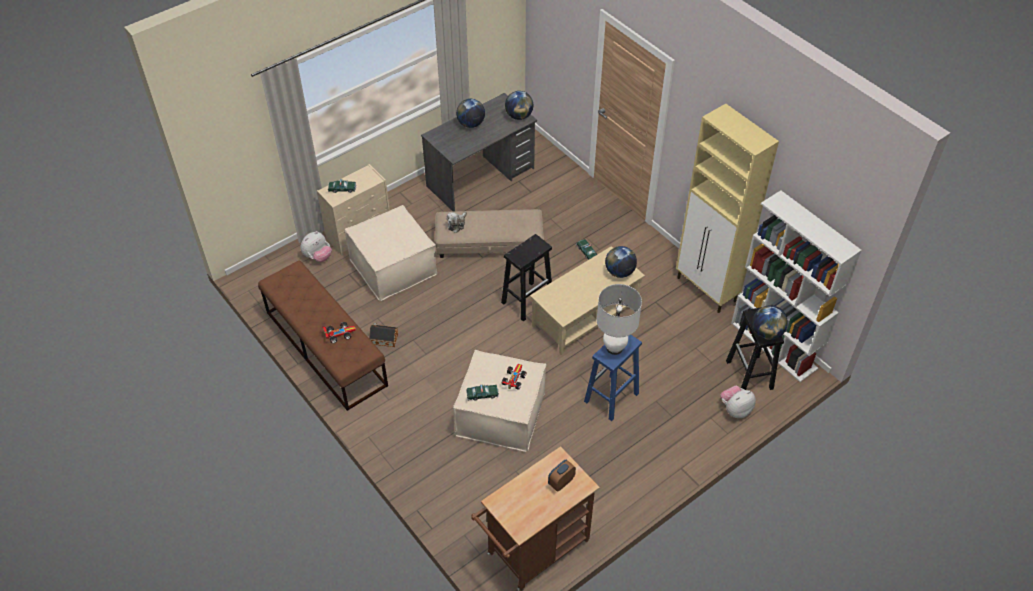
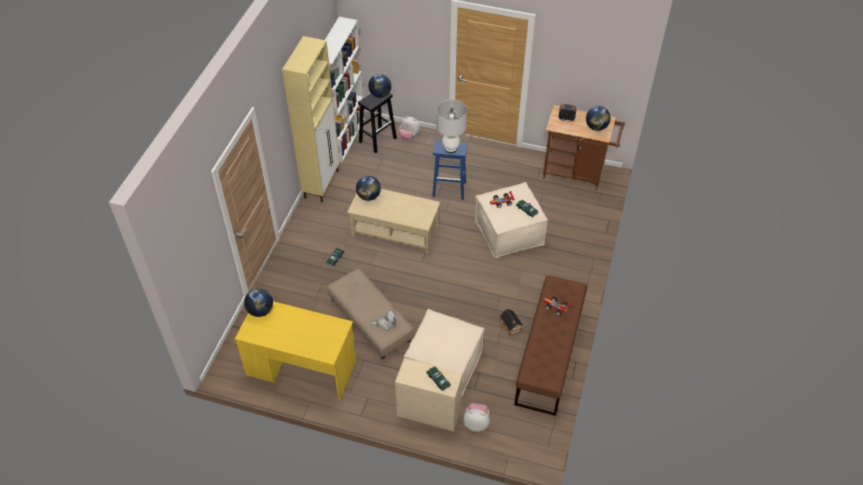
camera: 125 degrees left, 0 degrees up
(471, 124) = (294, 337): globe -> globe (596, 127)
(481, 177) = (301, 368): grey desk -> yellow desk
(527, 301) = (408, 267): black stool -> none

